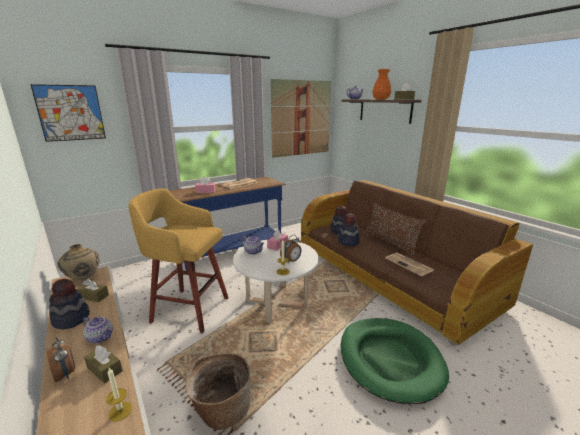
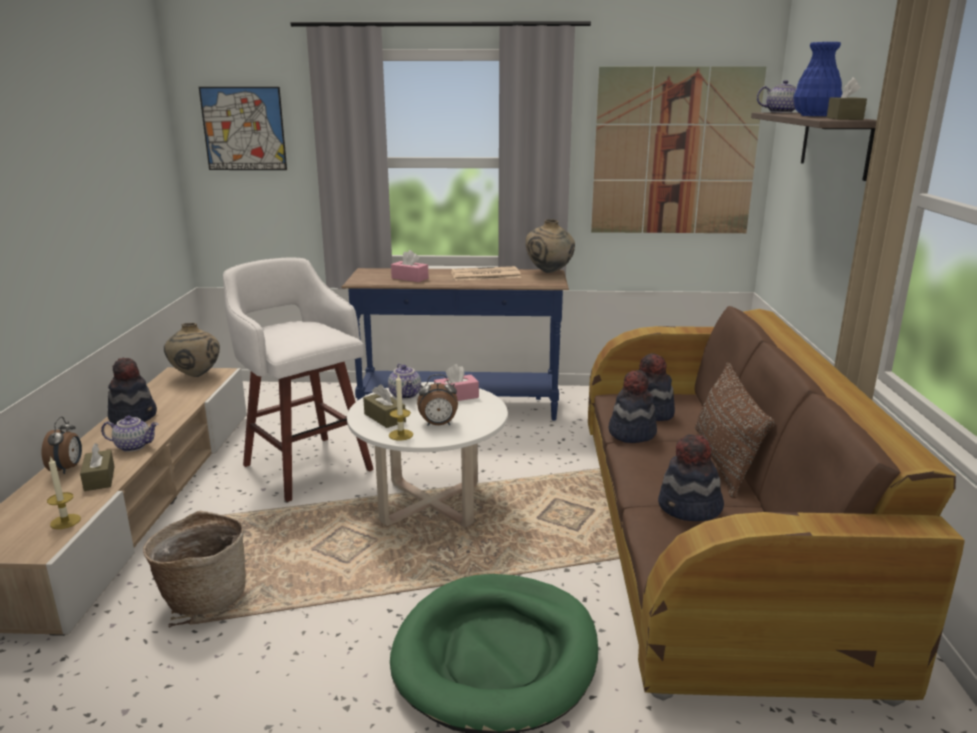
camera: 35 degrees right, 0 degrees up
(94, 296) = (180, 400): brown tissue box -> brown tissue box (384, 418)
(101, 337) = (134, 446): teapot -> teapot turned 60 degrees counterclockwise
(188, 309) = (306, 465): yellow stool -> white stool
(265, 178) = (549, 272): none -> beige vase
(380, 99) = (814, 115): orange vase -> blue vase
(409, 264) = (689, 508): newspaper -> hat

